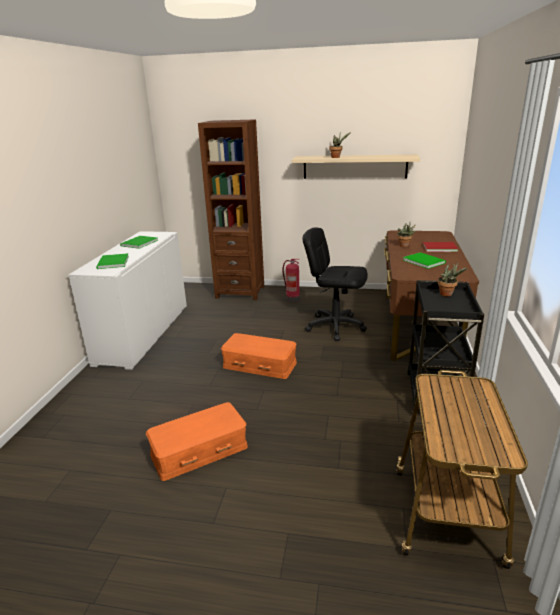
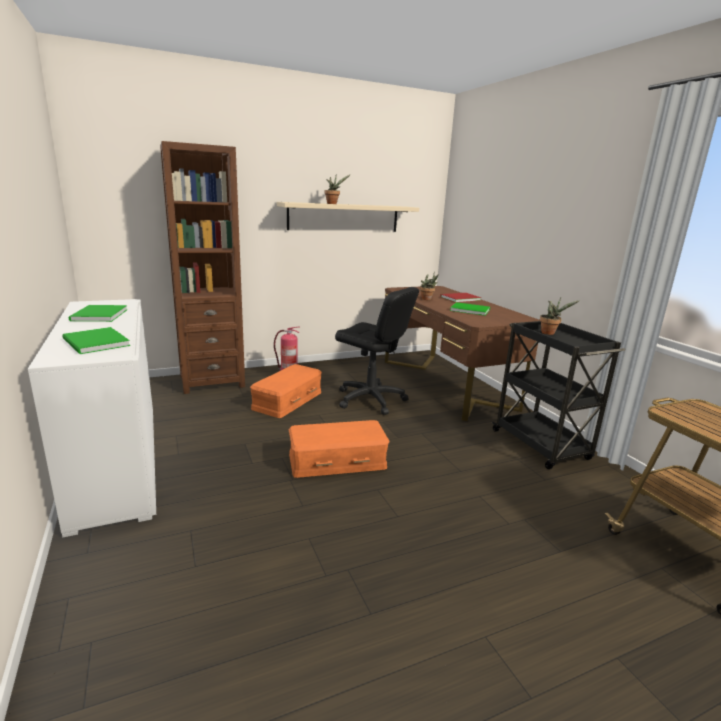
camera: 35 degrees left, 5 degrees down
(199, 450) = (390, 599): orange storage box -> orange storage box (287, 400)
(335, 326) = (370, 399): black office chair -> black office chair turned 135 degrees counterclockwise

